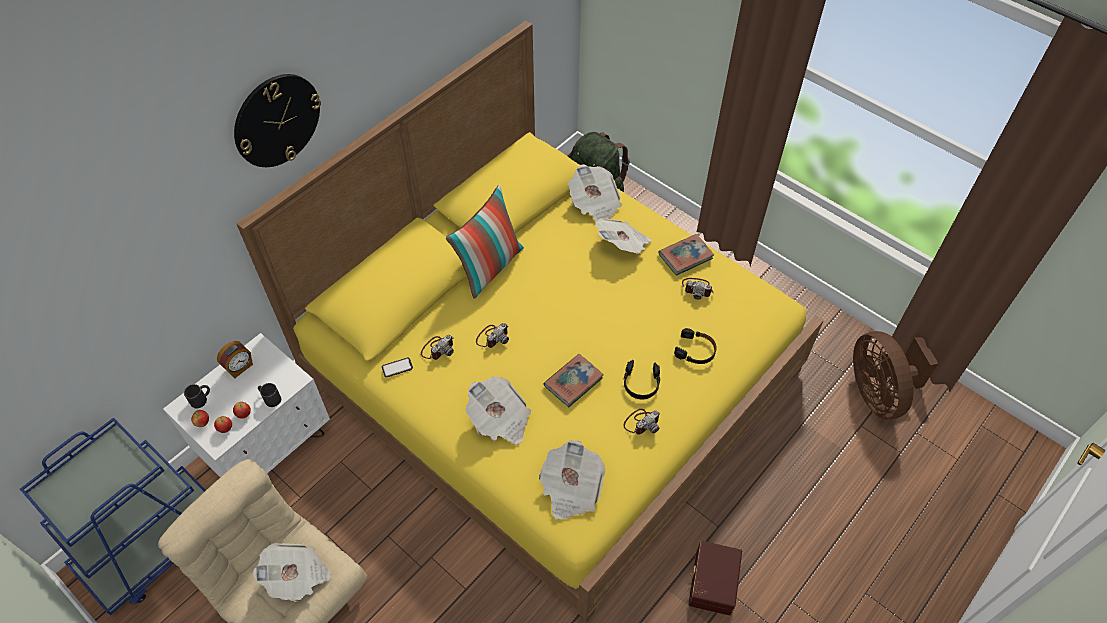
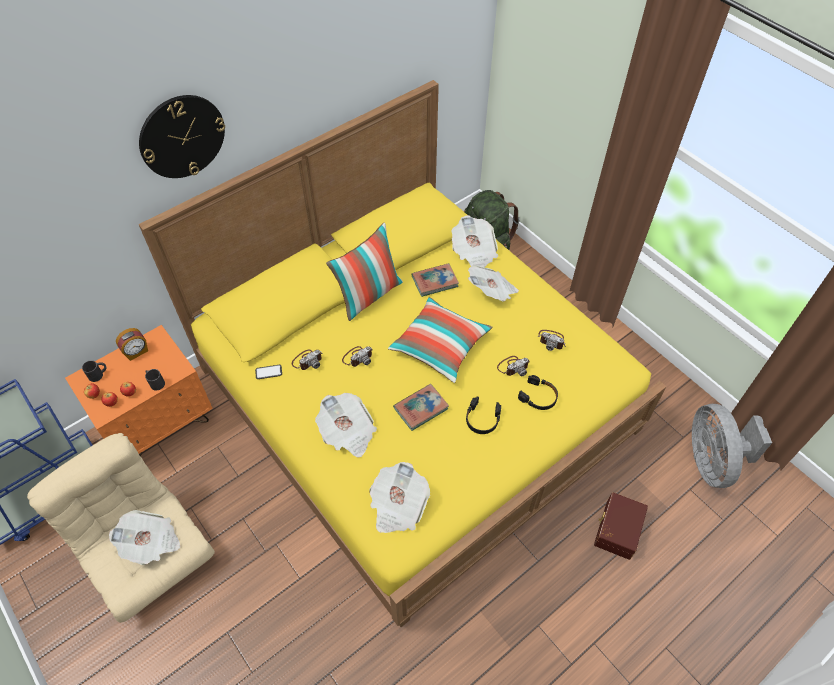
camera: 10 degrees right, 0 degrees up
(269, 447) = (160, 424): white nightstand -> orange nightstand
(579, 312) = (440, 346): none -> pillow
(641, 422) = (475, 455): camera -> camera (513, 367)
(685, 256) = (546, 310): book -> book (435, 282)
(711, 582) = (522, 611): brown storage box -> brown storage box (616, 529)
(878, 392) = (712, 460): brown fan -> grey fan

